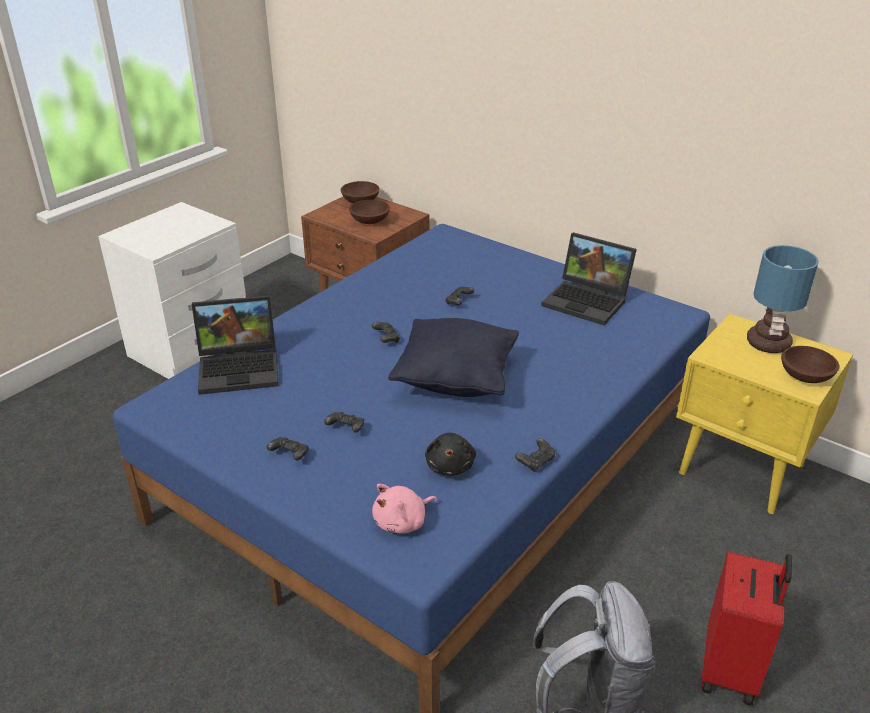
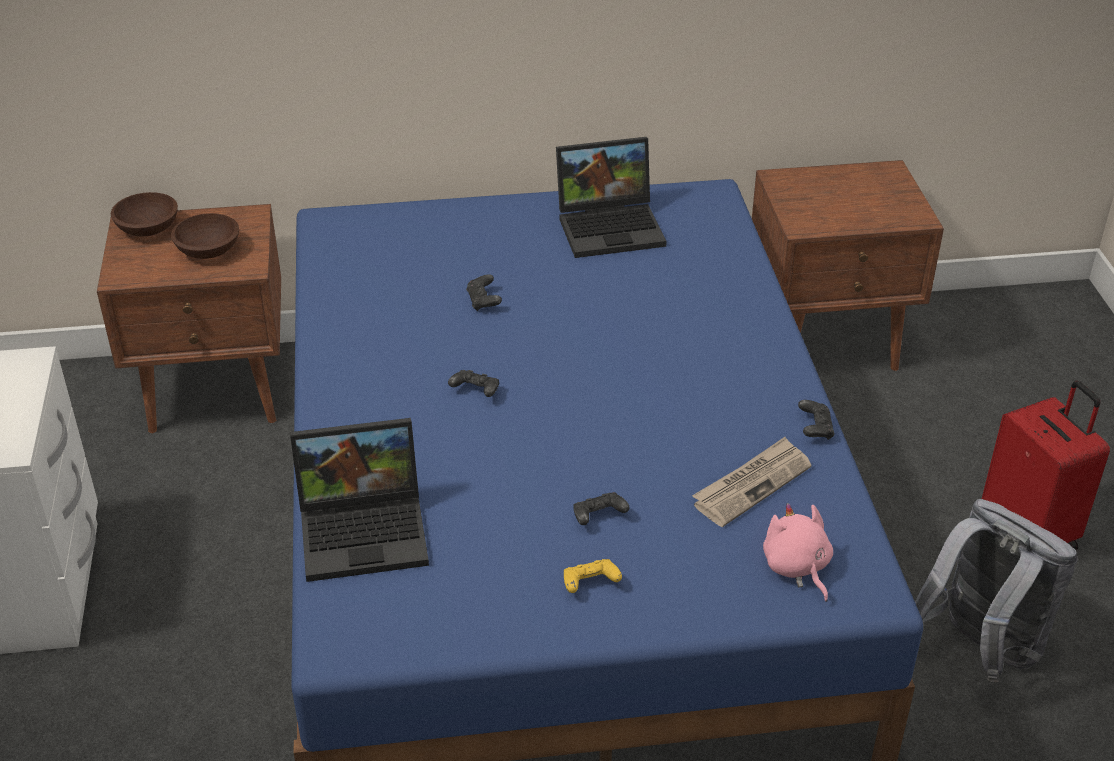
camera: 45 degrees left, 5 degrees up
(241, 368) = (366, 530): laptop -> laptop turned 45 degrees clockwise
(290, 455) = (590, 584): black game controller -> yellow game controller
(402, 522) = (797, 567): pink plush toy -> pink plush toy turned 150 degrees clockwise
(450, 465) = (752, 484): black plush toy -> newspaper
(455, 380) = (620, 393): black pillow -> none
(743, 470) = (828, 341): yellow nightstand -> brown nightstand
(769, 344) = (831, 186): table lamp -> none
(805, 377) = (899, 204): brown bowl -> none

